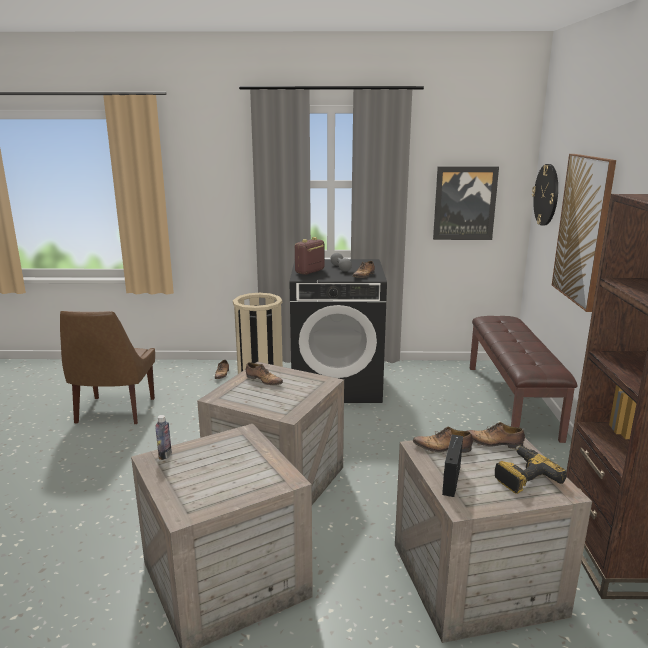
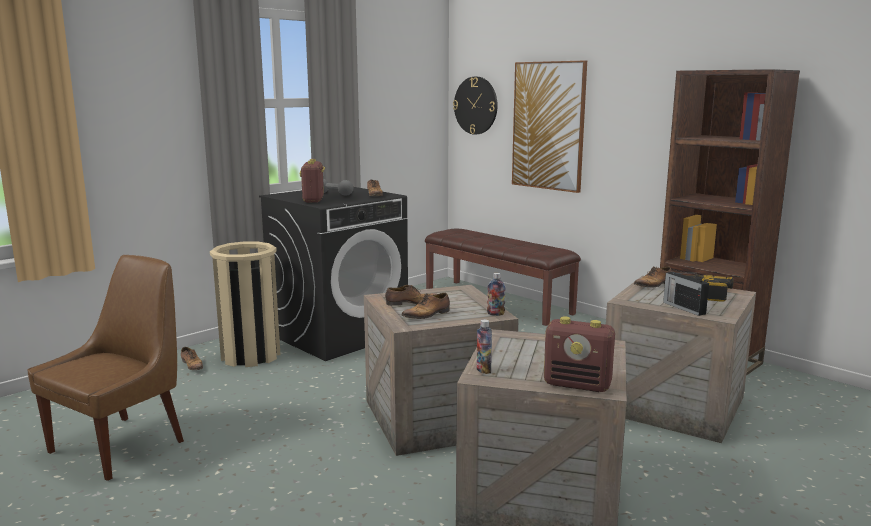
camera: 45 degrees left, 5 degrees down
(114, 412) = (122, 445): brown chair -> brown chair turned 105 degrees counterclockwise
(179, 500) = (578, 385): none -> radio
(289, 413) = (495, 314): none -> bottle
(443, 448) = (638, 296): shoe -> shoe (427, 315)
(464, 203) = (400, 120): picture -> none

